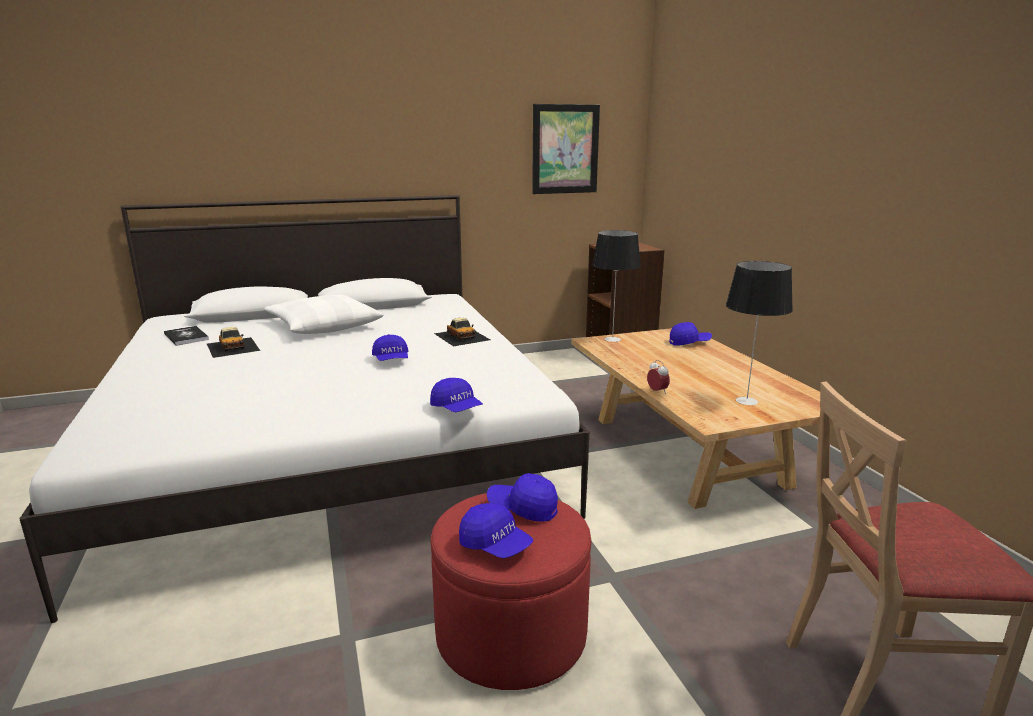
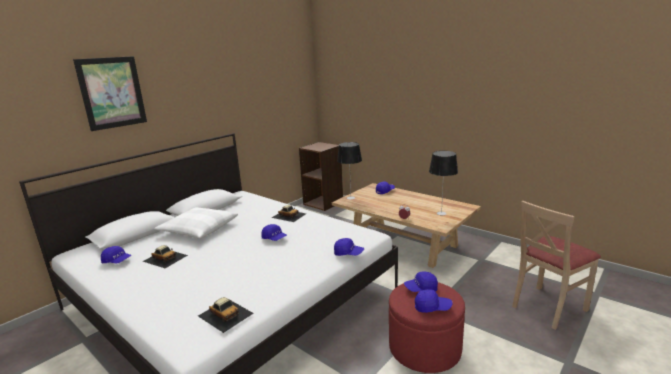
camera: 30 degrees left, 0 degrees up
(172, 429) = (225, 314): none -> toy car
(186, 337) = (117, 261): book -> blue cap
(565, 149) = (281, 98): picture -> picture (112, 92)

